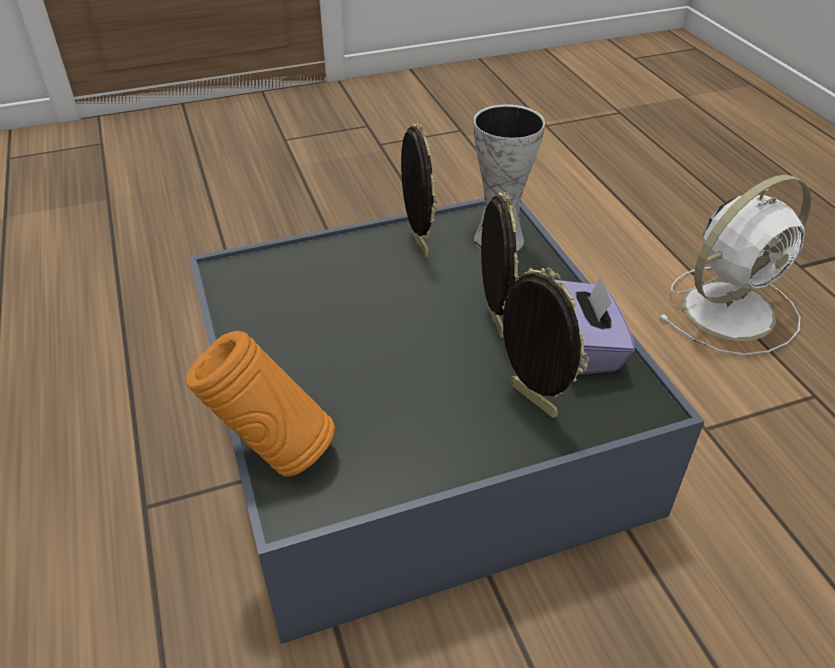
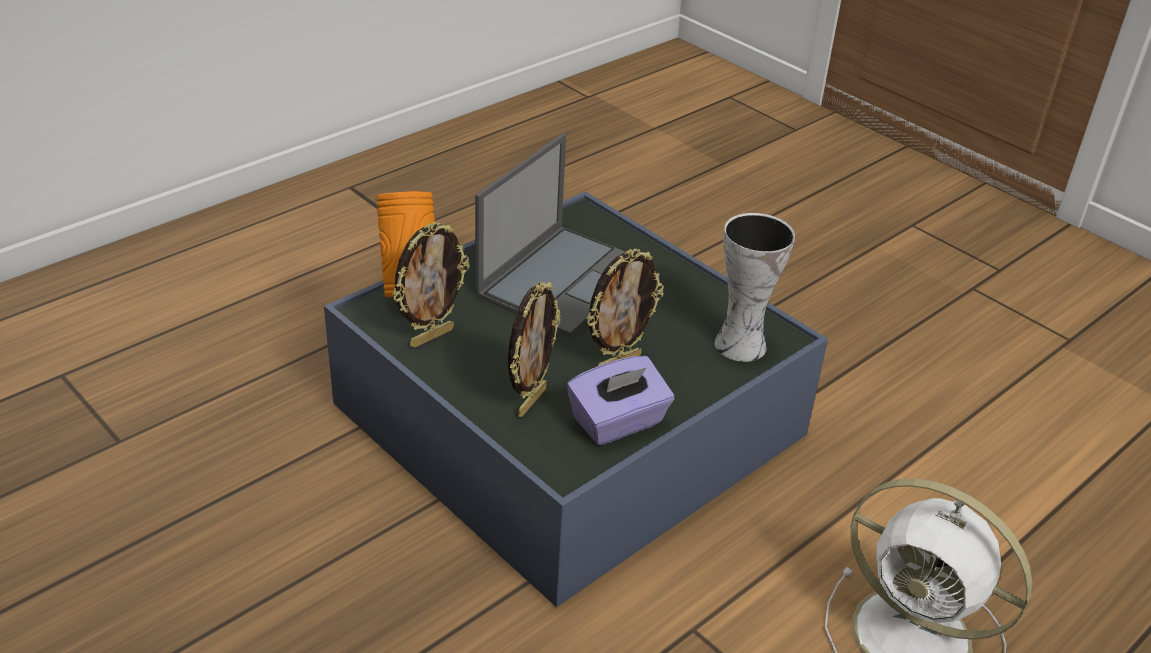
camera: 65 degrees right, 5 degrees down
(332, 318) = (563, 278): none -> laptop
(417, 244) = (694, 299): picture frame -> picture frame (431, 336)

